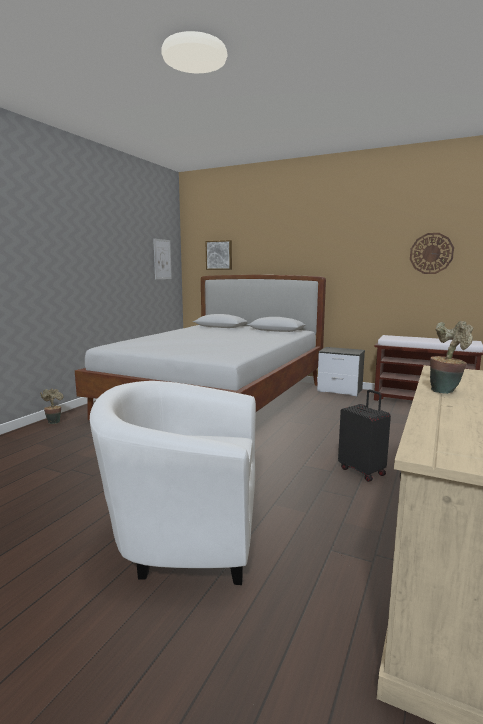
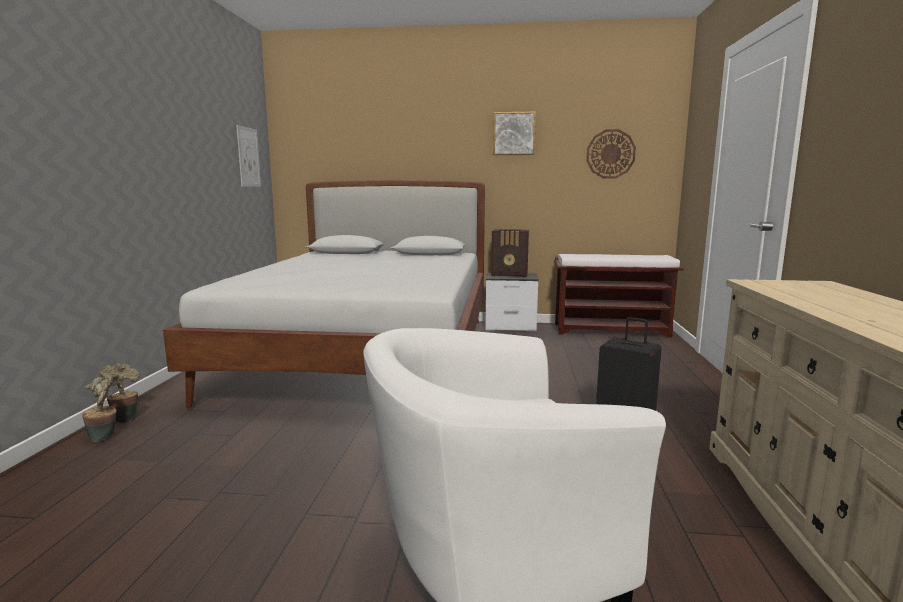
camera: 20 degrees left, 0 degrees up
(219, 255) = (331, 153): picture -> picture (514, 134)
(341, 349) = (510, 275): none -> radio
(446, 390) = (823, 304): potted plant -> potted plant (104, 437)

